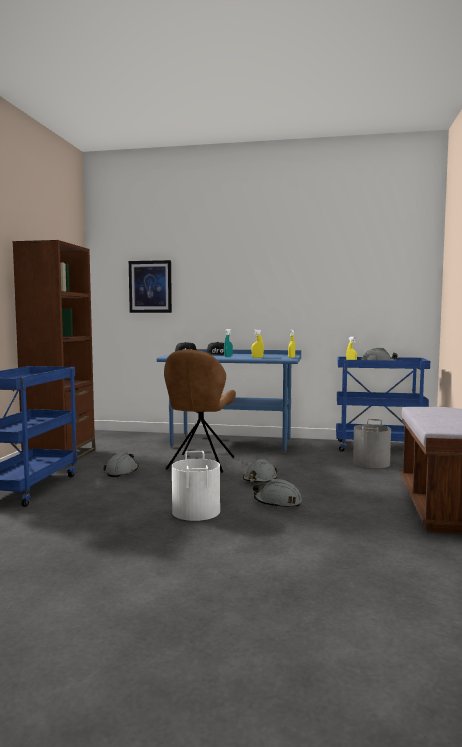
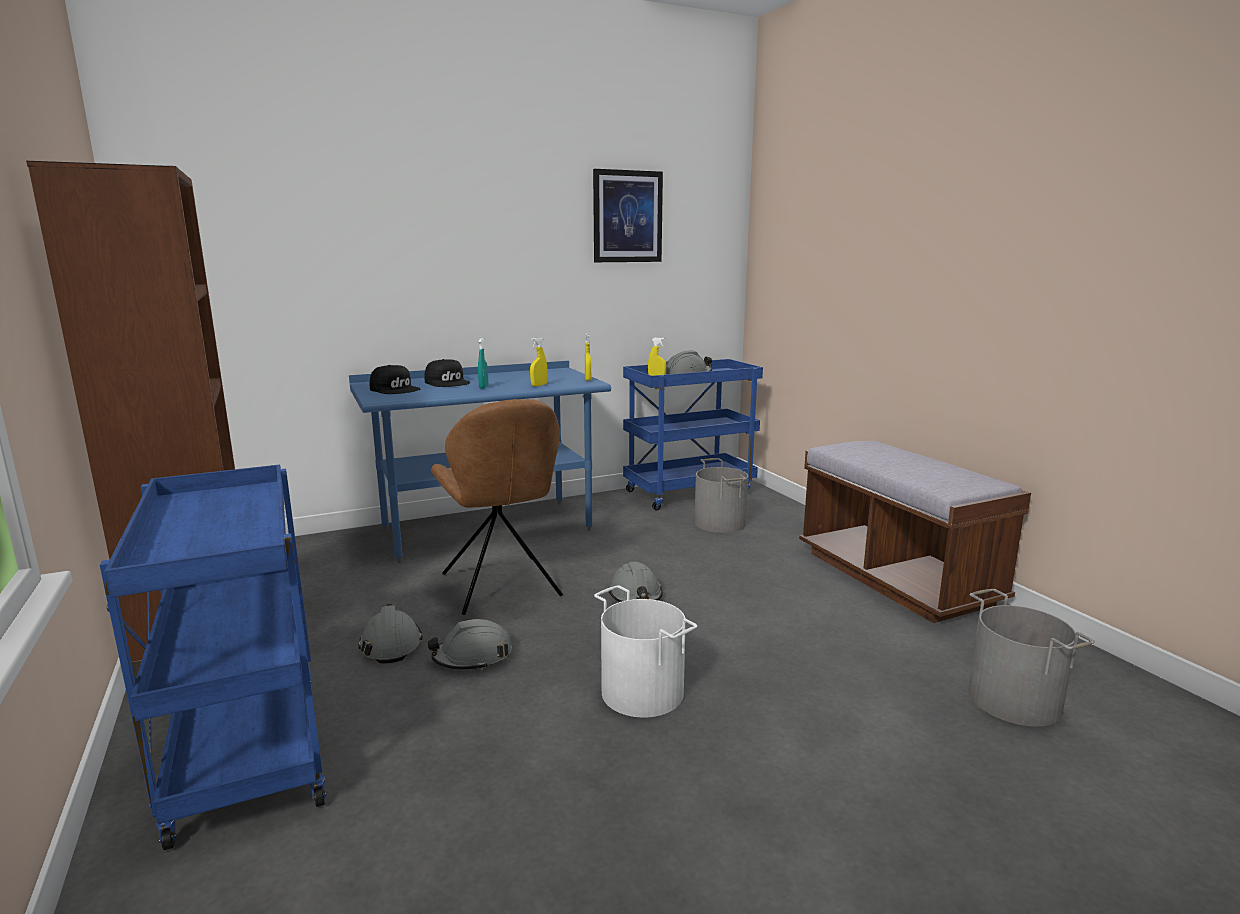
camera: 35 degrees left, 10 degrees up
(150, 286) = (277, 254): picture -> picture (627, 217)
(278, 503) = (720, 632): grey hard hat -> grey hard hat (472, 657)
(409, 573) = (1015, 700): none -> grey bucket

